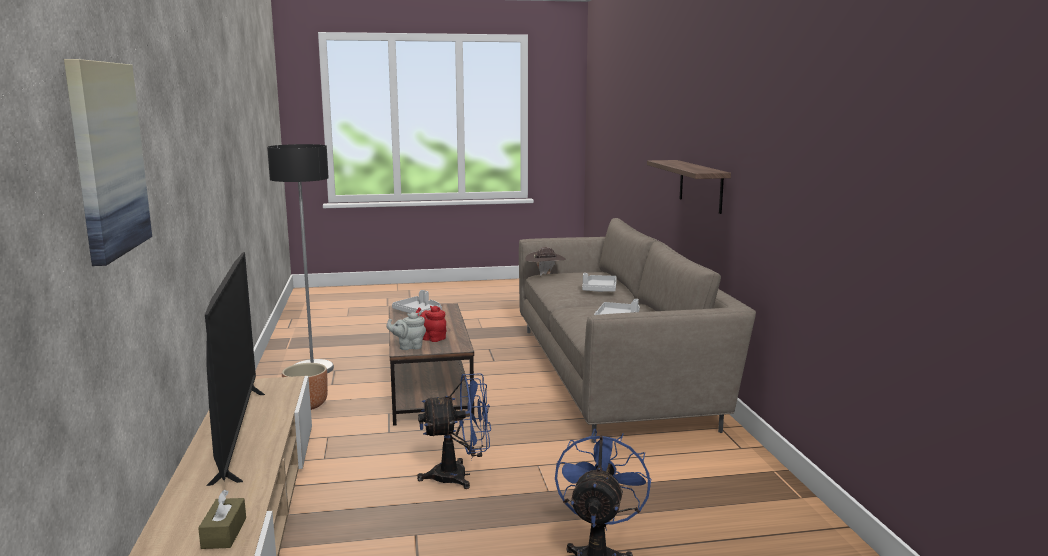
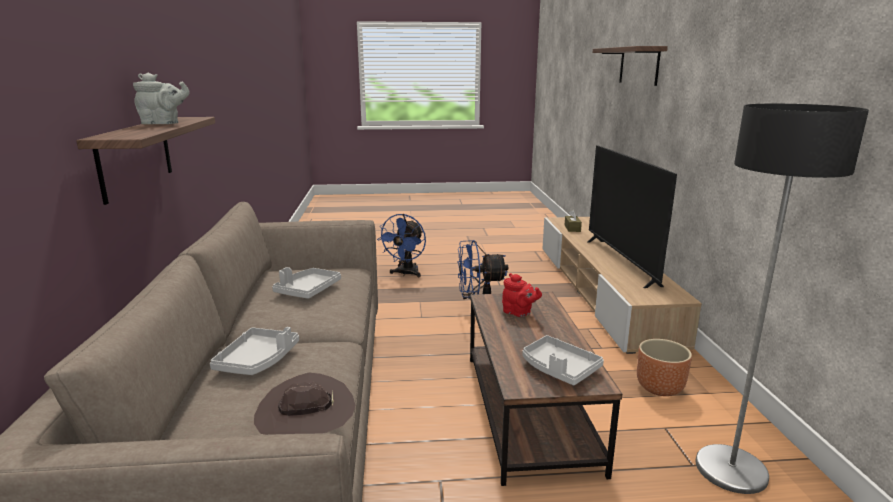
camera: 175 degrees left, 5 degrees up
(106, 158) = (639, 66): picture -> shelf
(409, 347) = (539, 301): grey teapot -> grey teapot (163, 124)

